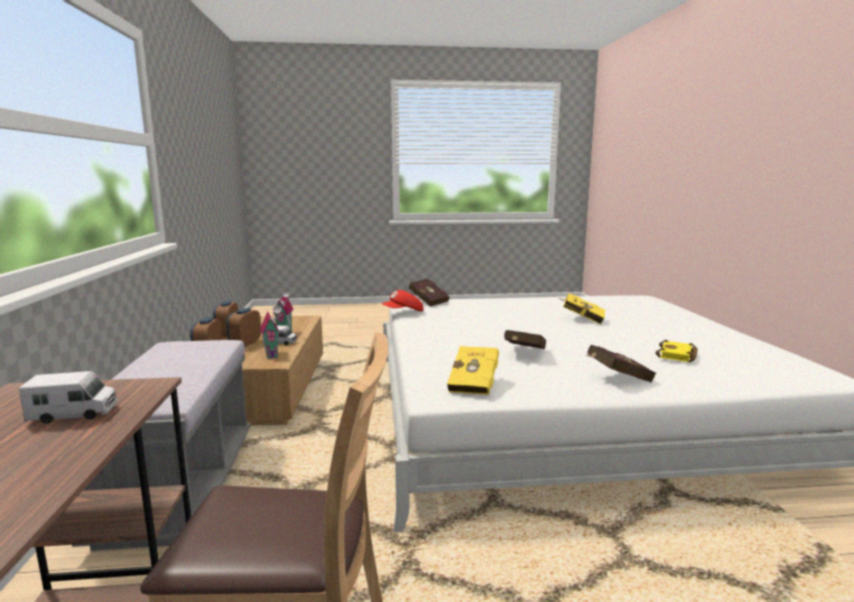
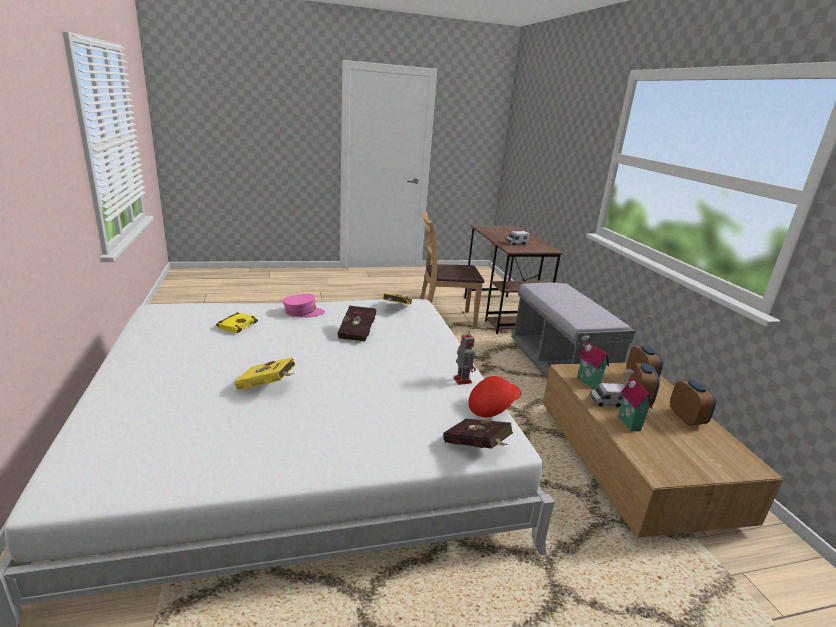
camera: 170 degrees right, 10 degrees up
(418, 323) = (462, 380): none -> toy robot
(616, 378) = (303, 312): red book -> pink cap

